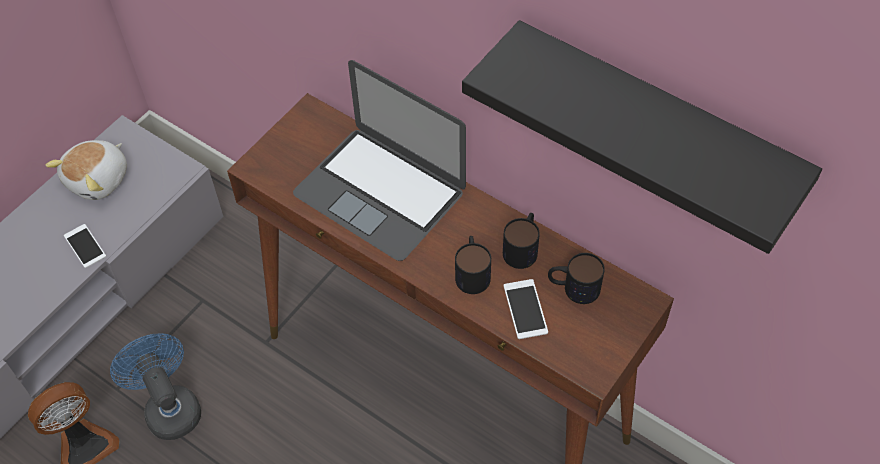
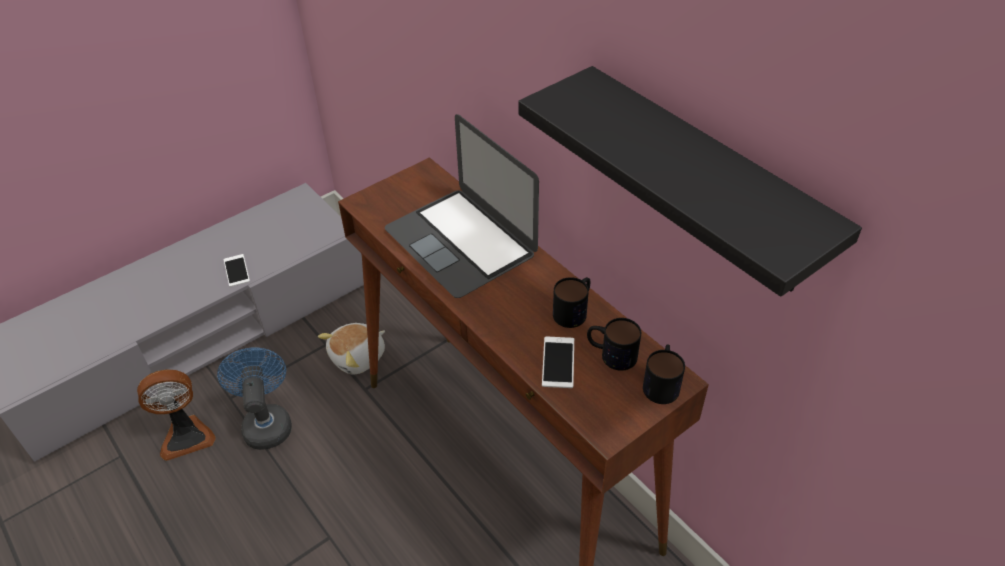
camera: 15 degrees right, 10 degrees down
(99, 179) = (268, 225): plush toy -> plush toy (359, 357)
(472, 271) = (519, 320): mug -> mug (662, 382)

